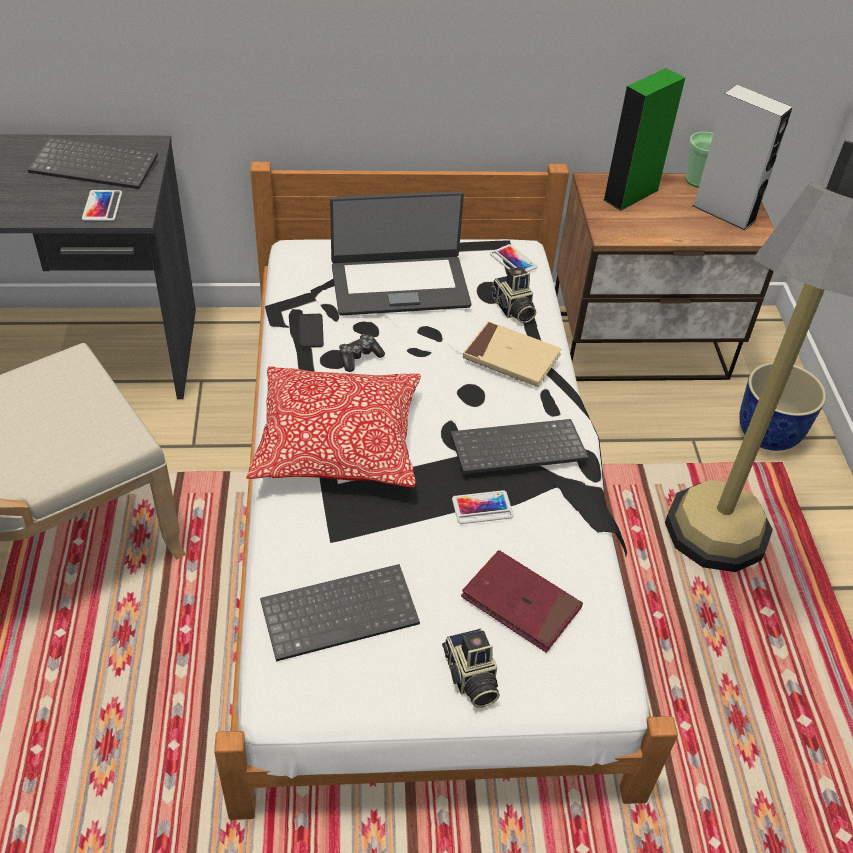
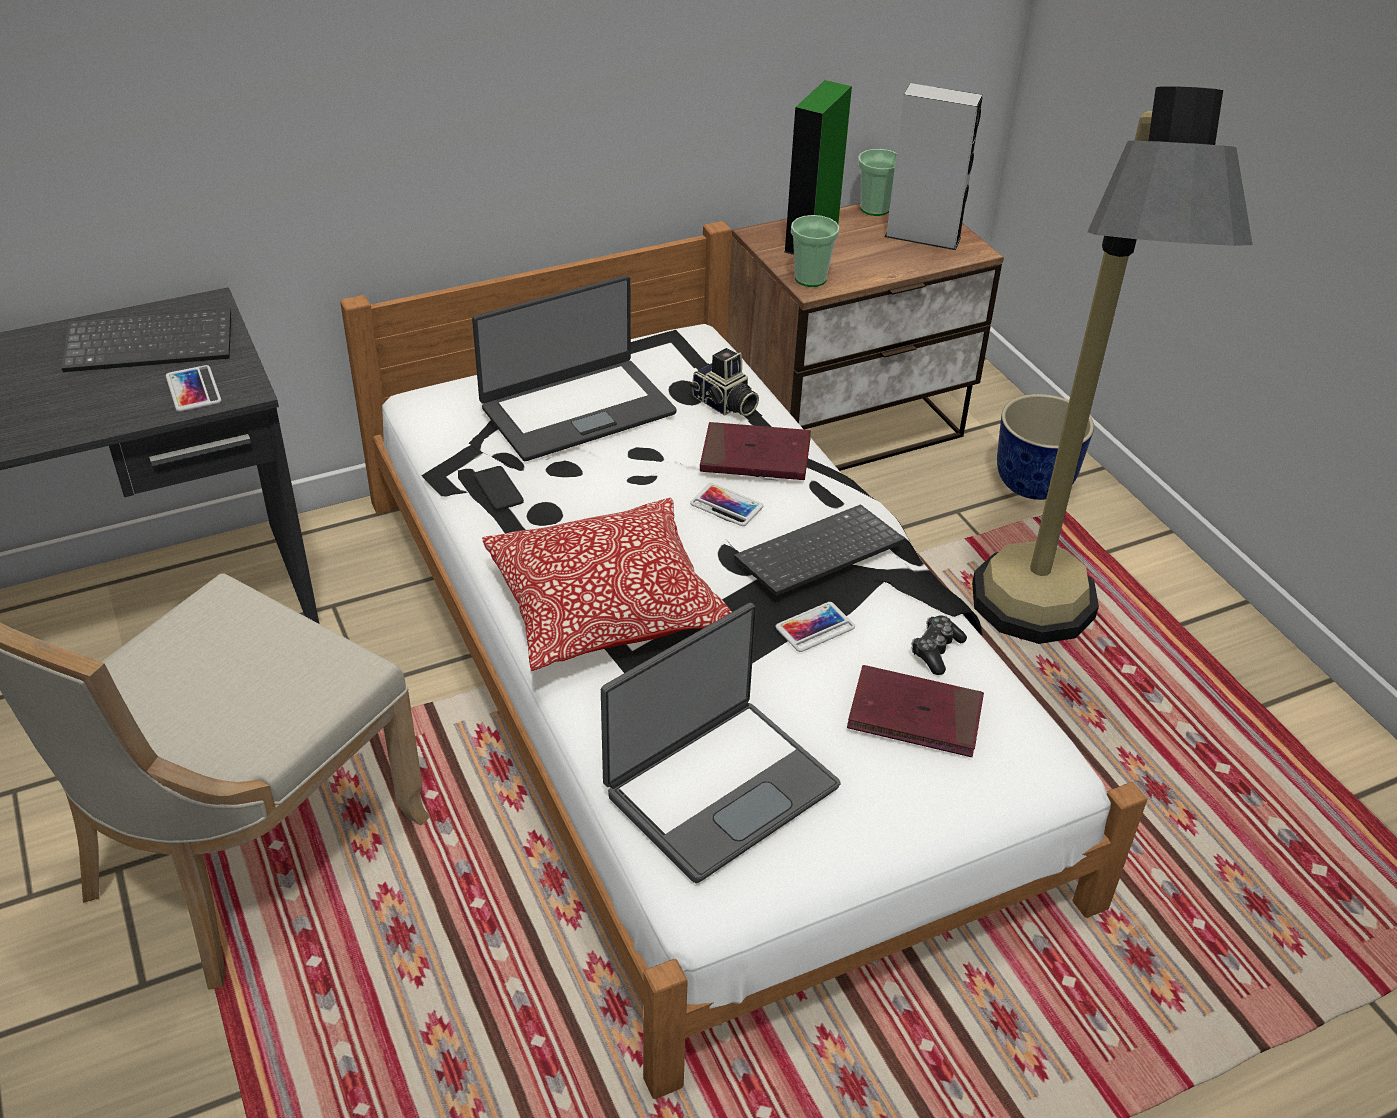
camera: 20 degrees left, 5 degrees down
(341, 611) = (719, 788): keyboard -> laptop
(359, 357) = (575, 503): game controller -> game controller (936, 651)
(470, 678) = (905, 811): camera -> none
(511, 358) = (755, 457): beige book -> red book
(513, 260) = (693, 351): phone -> phone (726, 505)
(611, 227) = (810, 278): none -> cup

